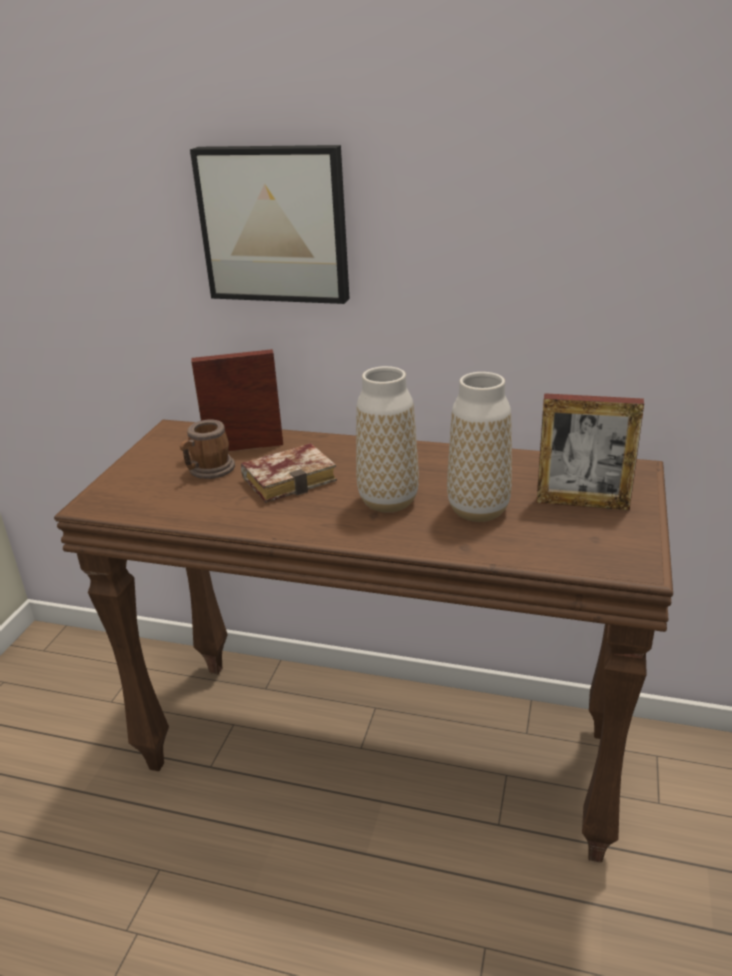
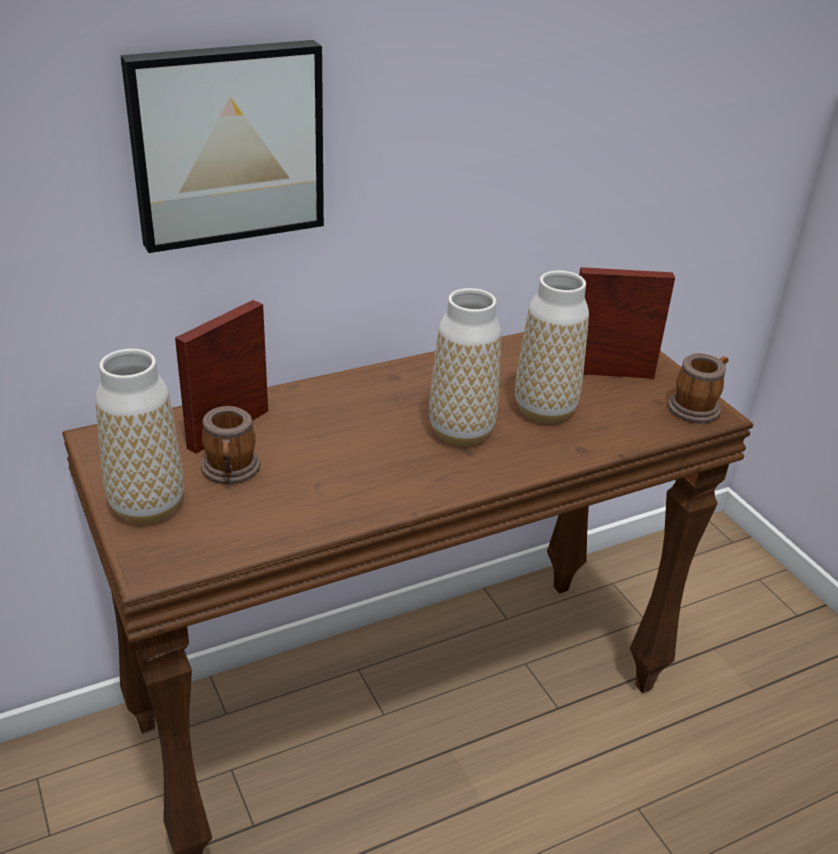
camera: 45 degrees left, 5 degrees up
(138, 472) = (147, 506): none -> vase
(291, 478) = (335, 445): book -> none
(582, 503) = (609, 373): picture frame -> picture frame turned 150 degrees counterclockwise
(629, 557) = (697, 407): none -> mug

